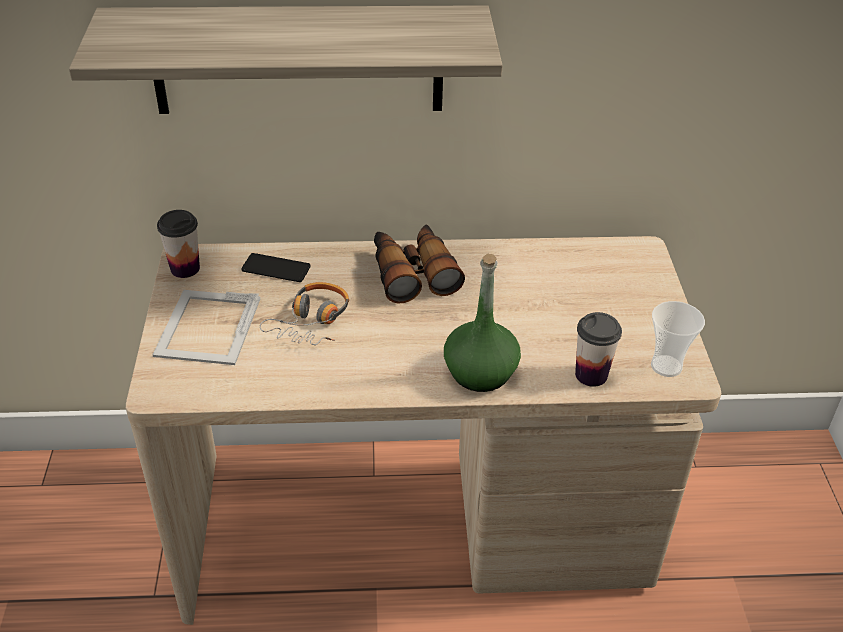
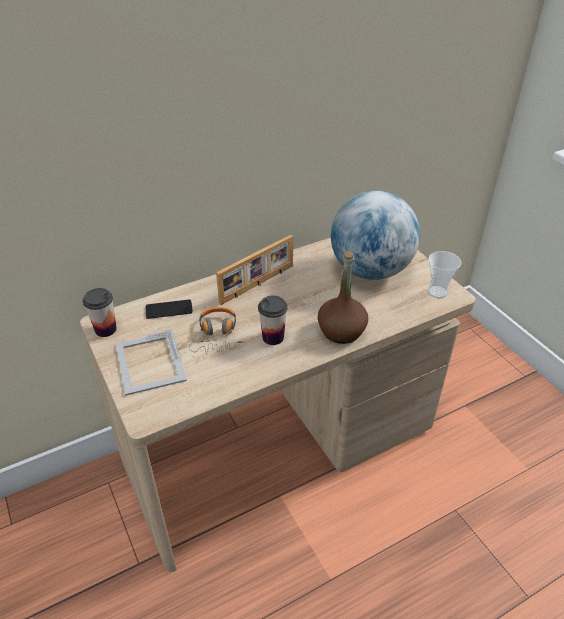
camera: 25 degrees left, 0 degrees up
(298, 60) = (157, 160): shelf -> none
(413, 272) = (258, 284): binoculars -> picture frame
(480, 372) = (341, 331): green bottle -> brown bottle
(587, 302) = (370, 270): none -> globe
(591, 375) = (403, 311): cup -> cup (273, 337)

